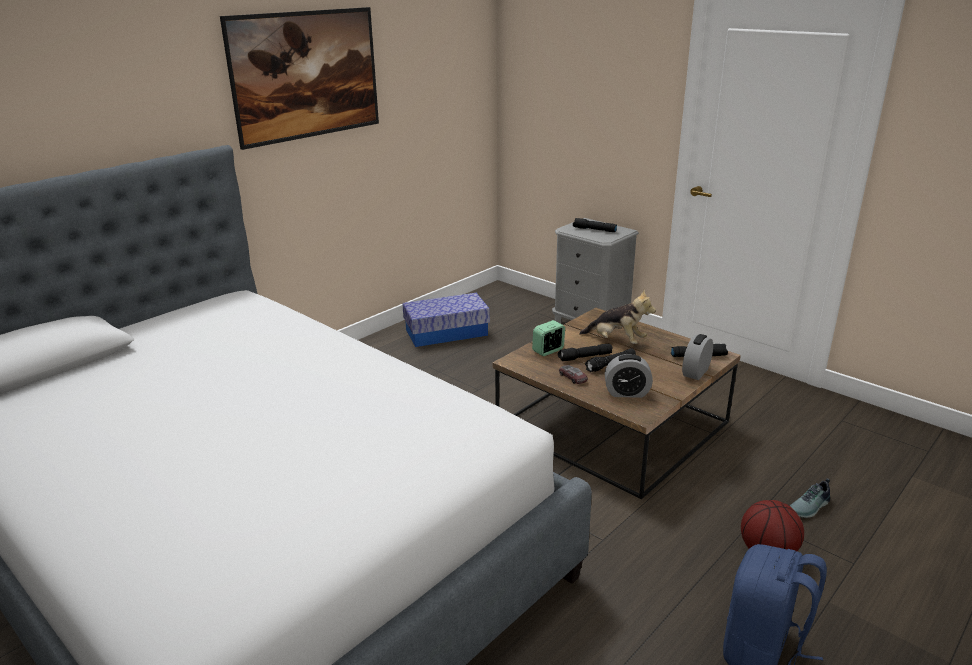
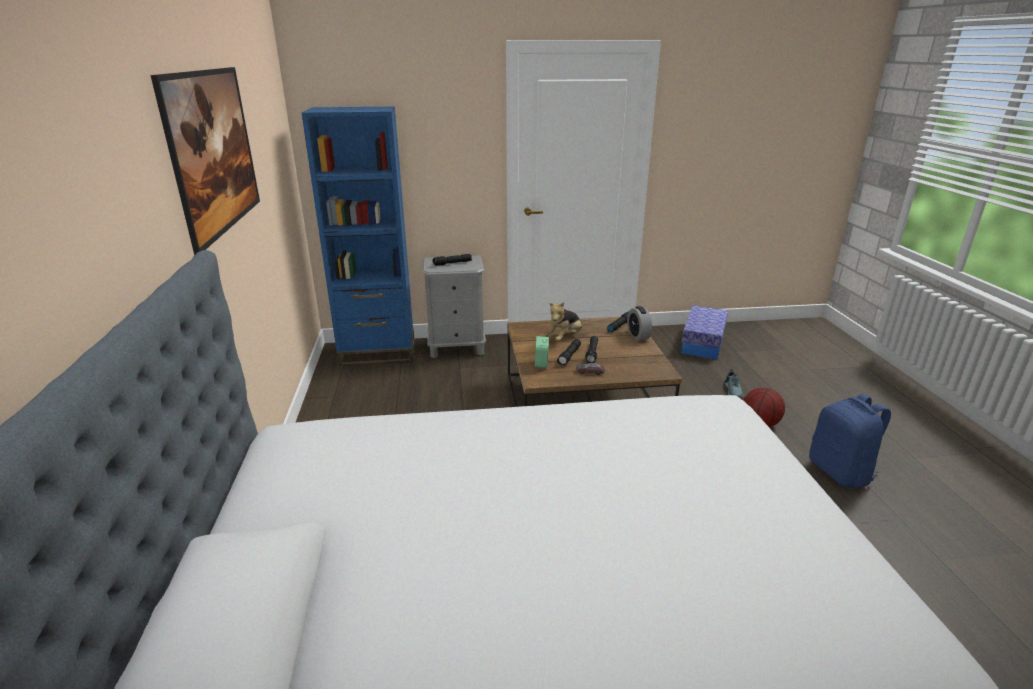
camera: 50 degrees left, 0 degrees up
(446, 332) = (359, 400): storage box -> storage box (702, 342)
(521, 303) = (378, 352): none -> blue bookcase
(616, 341) = (564, 337): plush toy -> plush toy turned 150 degrees clockwise
(627, 393) = (634, 365): alarm clock -> none

